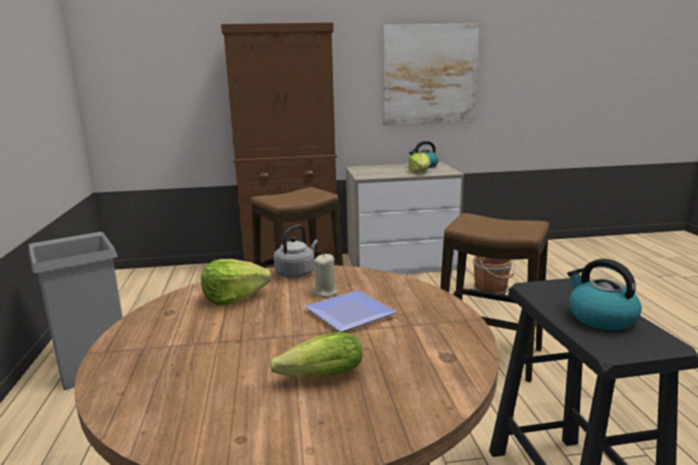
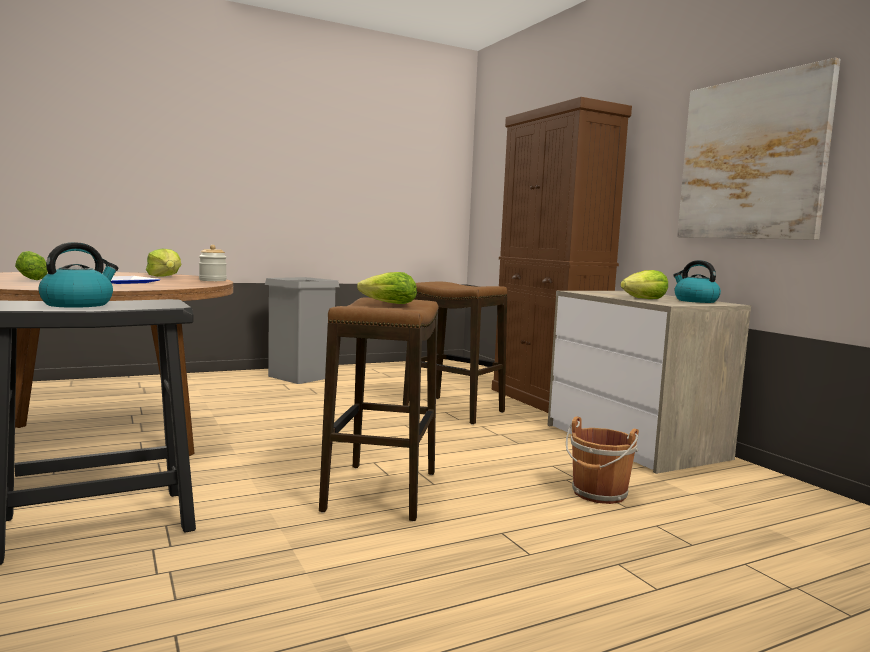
camera: 70 degrees right, 10 degrees down
(296, 273) = (212, 280): grey kettle -> jar
(325, 292) = (168, 281): beige candle -> none
(489, 224) = (385, 303): none -> lettuce

